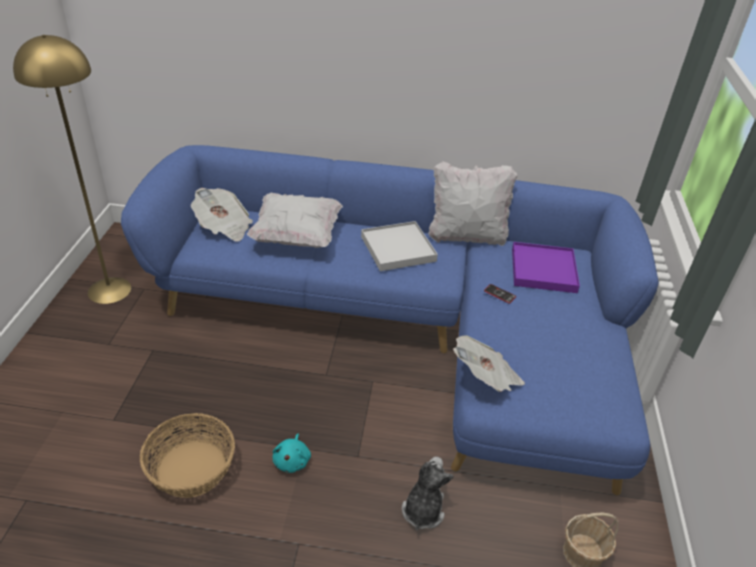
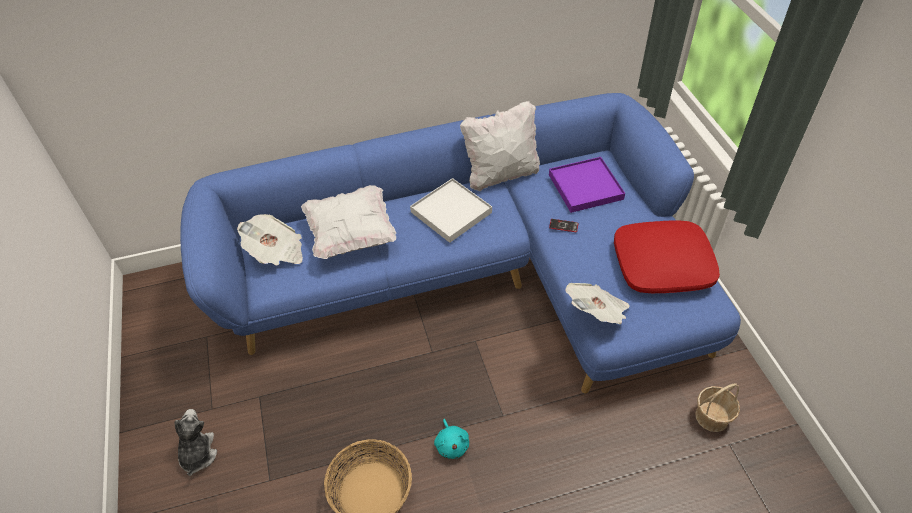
camera: 20 degrees left, 10 degrees up
(109, 290) = (172, 352): yellow floor lamp -> none
(423, 510) = (579, 438): plush toy -> plush toy (198, 454)
(584, 362) = (662, 264): none -> red pillow

